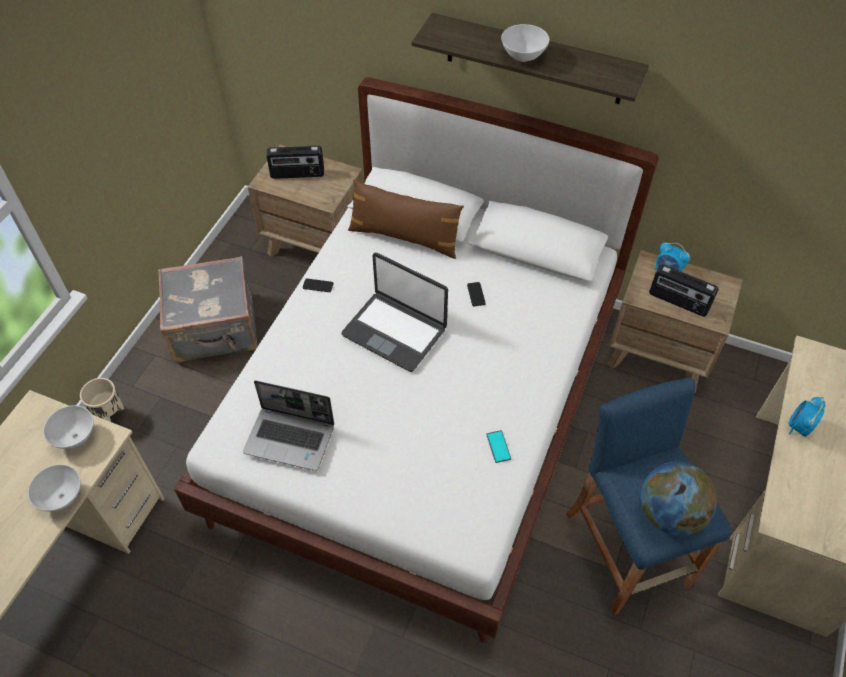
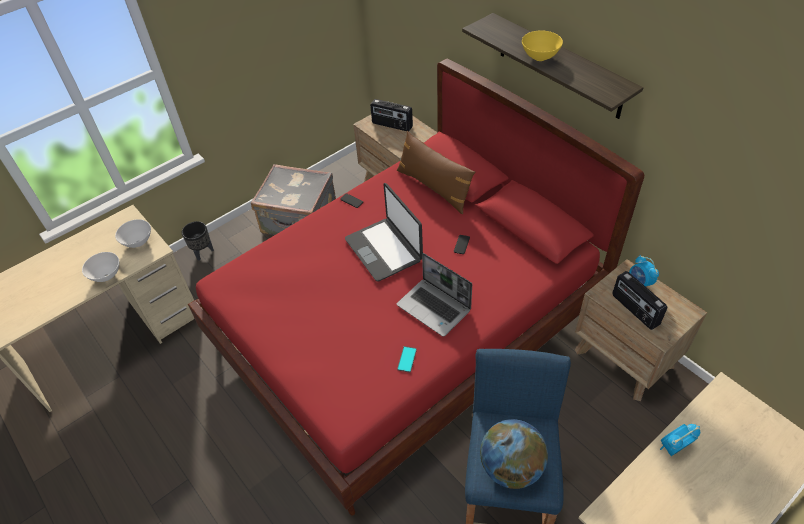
camera: 30 degrees right, 5 degrees down
(110, 415) = (203, 252): beige planter -> black planter
(291, 439) = (265, 295): laptop -> laptop (434, 308)
(424, 412) = (407, 329): white bed -> red bed
(522, 57) = (539, 57): white bowl -> yellow bowl

